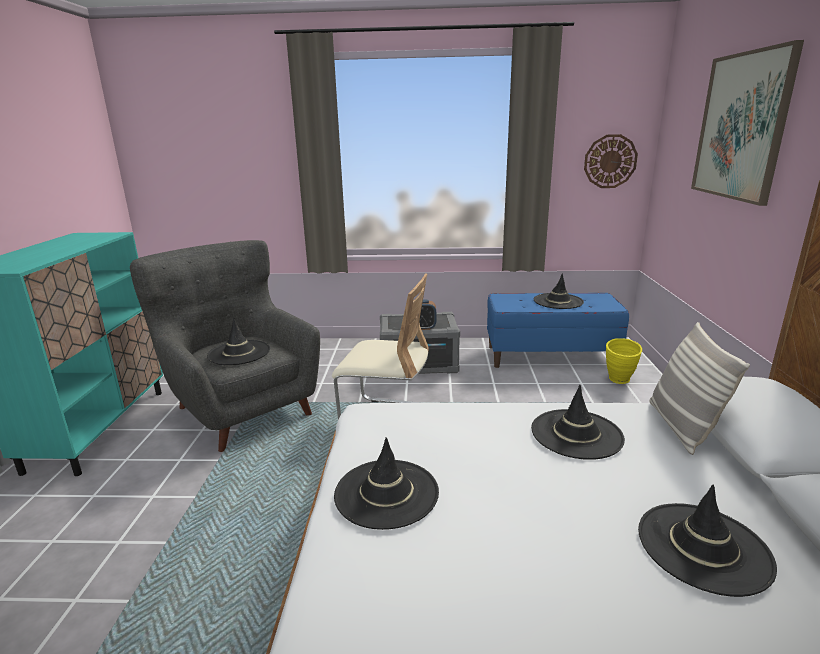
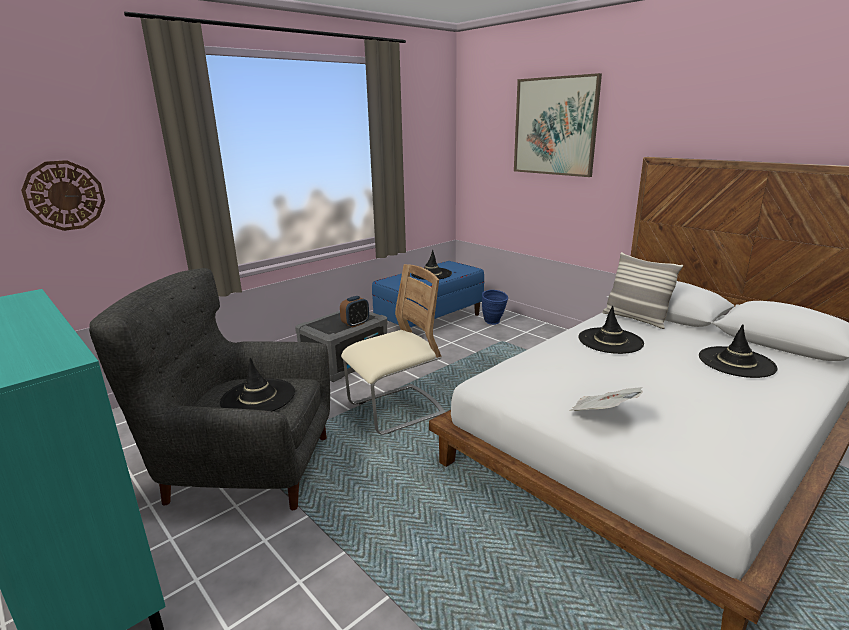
camera: 45 degrees left, 0 degrees up
(386, 493) = (602, 415): black hat -> newspaper
(610, 161) = (432, 155): wall clock -> wall clock (64, 195)
(619, 381) = (494, 323): yellow vase -> blue vase

